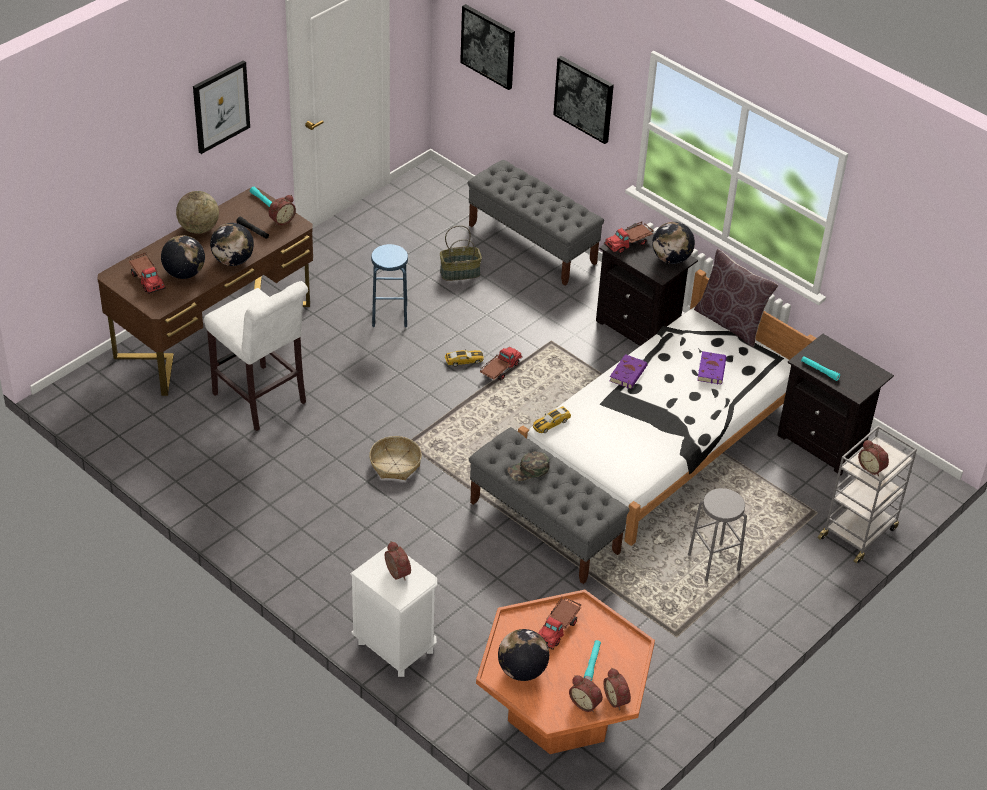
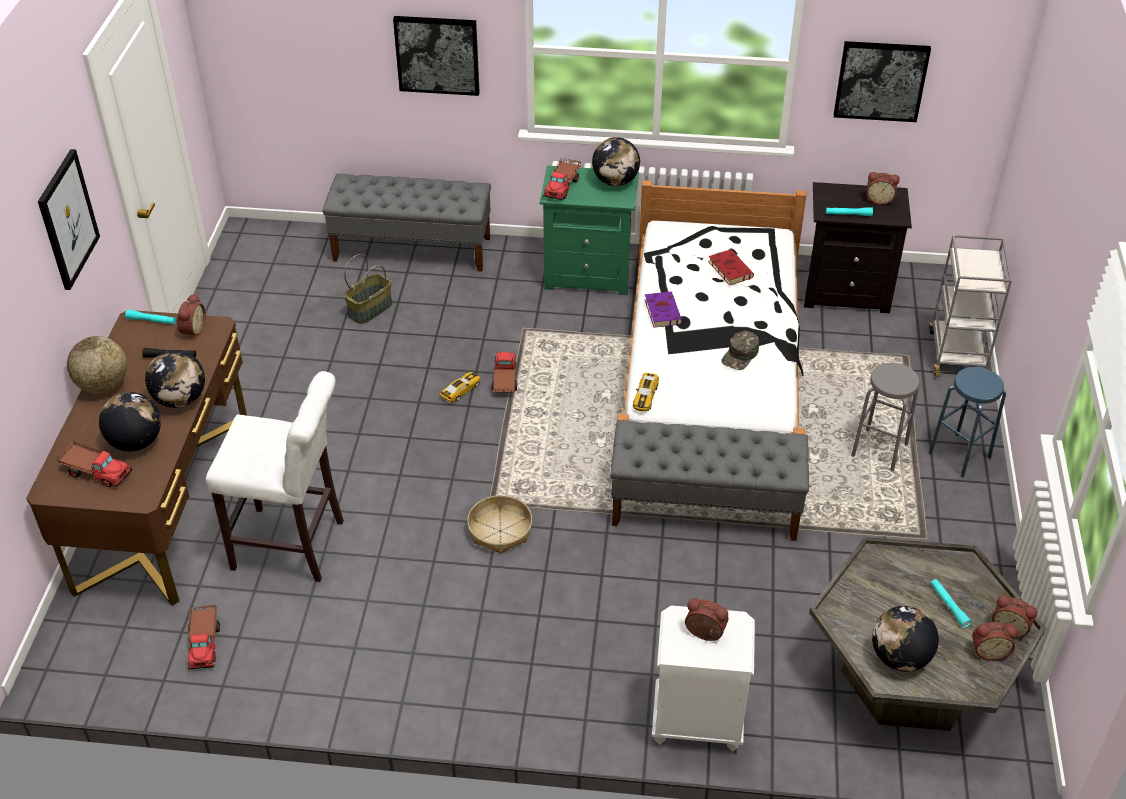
camera: 35 degrees left, 0 degrees up
(389, 315) = (341, 386): blue stool -> blue stool (959, 455)
(488, 46) = (286, 47): picture -> picture (881, 80)
(528, 470) = (684, 452): green cap -> green cap (740, 355)
(558, 628) = (882, 592): toy truck -> toy truck (204, 642)
(562, 708) = (910, 676): orange coffee table -> grey coffee table
(640, 327) = (589, 274): black nightstand -> green nightstand
(711, 369) = (729, 269): purple book -> red book
(730, 323) = (697, 221): brown pillow -> none
(872, 468) = (981, 276): alarm clock -> alarm clock (879, 199)

